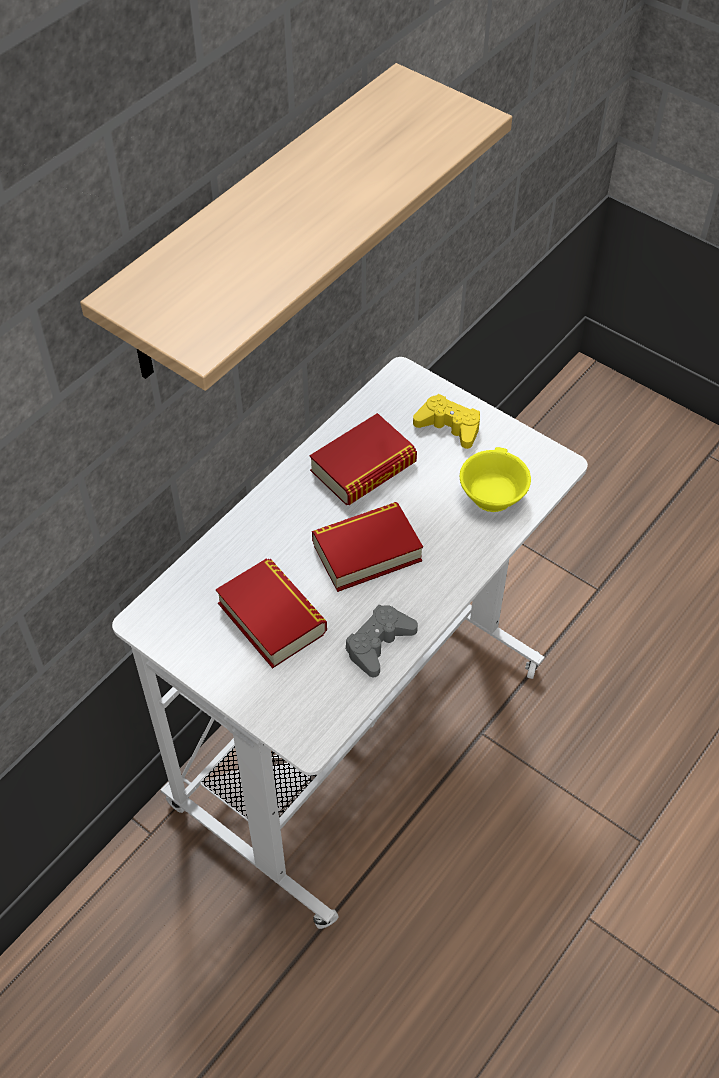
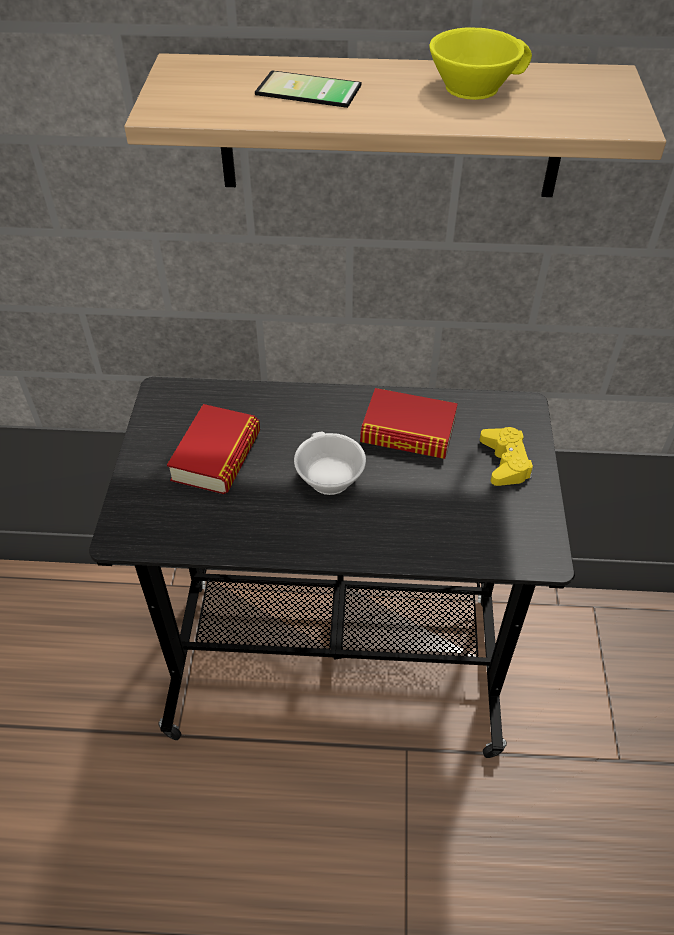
camera: 55 degrees right, 5 degrees down
(260, 247) = (306, 92): none -> phone
(359, 735) = (337, 663): white desk -> black desk
(367, 552) = (326, 478): book -> white cup
(378, 644) = (242, 533): grey game controller -> none
(490, 493) = (463, 526): yellow cup -> yellow cup (473, 85)

